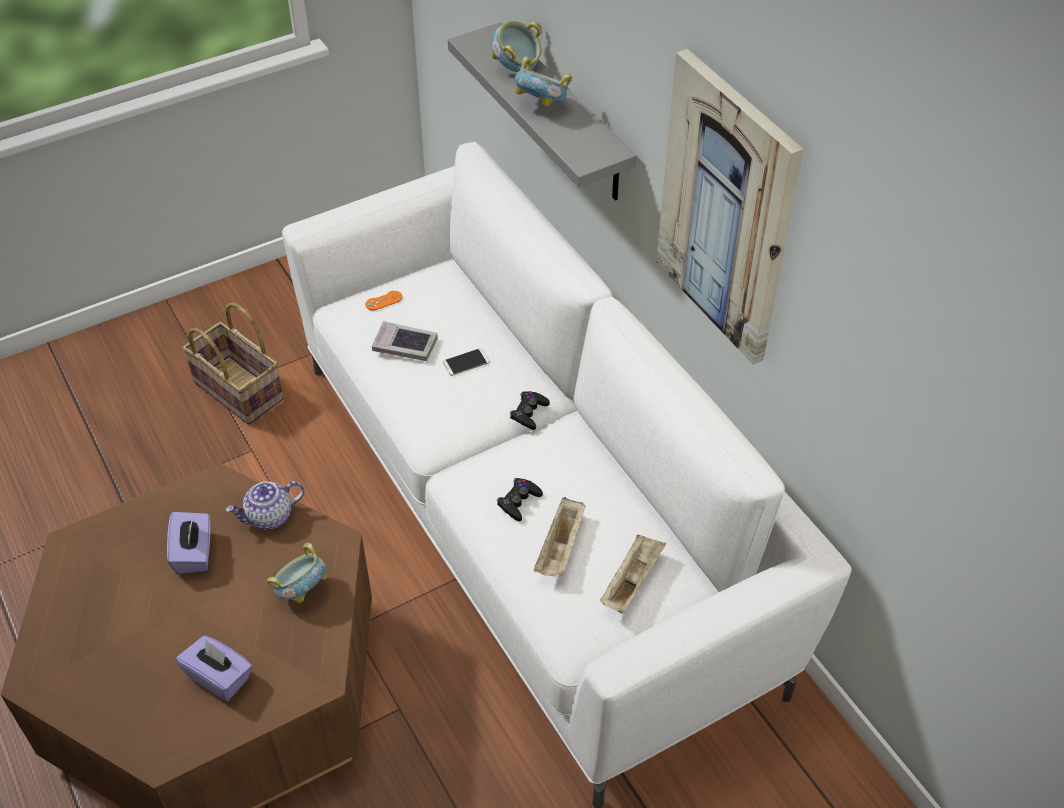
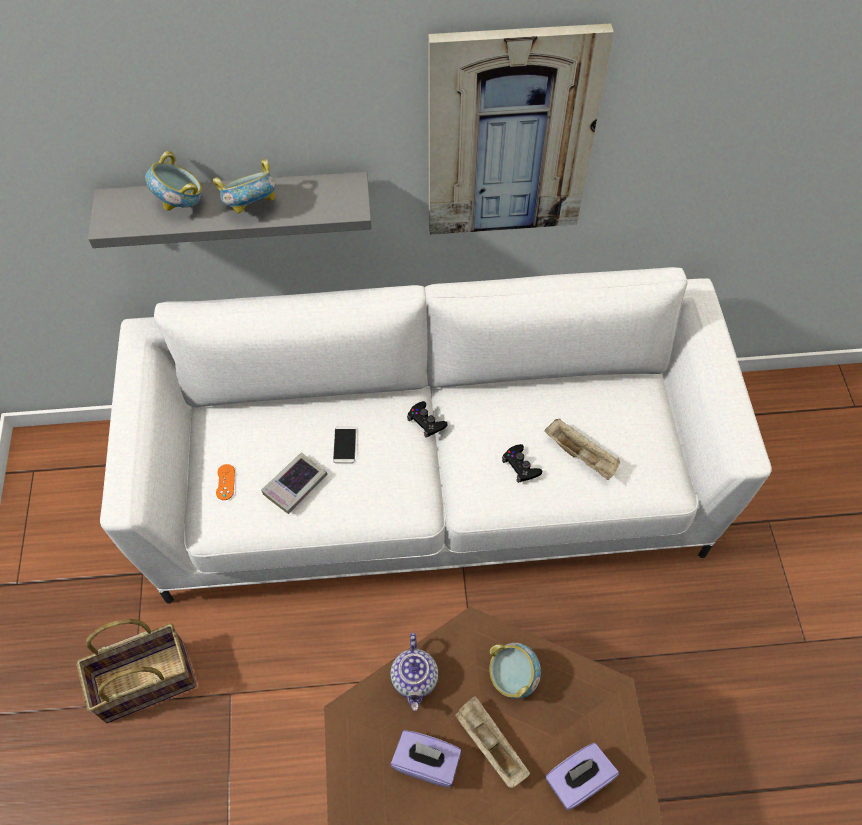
camera: 65 degrees left, 10 degrees up
(631, 581) = (632, 422): beige tray -> beige tray (489, 745)

